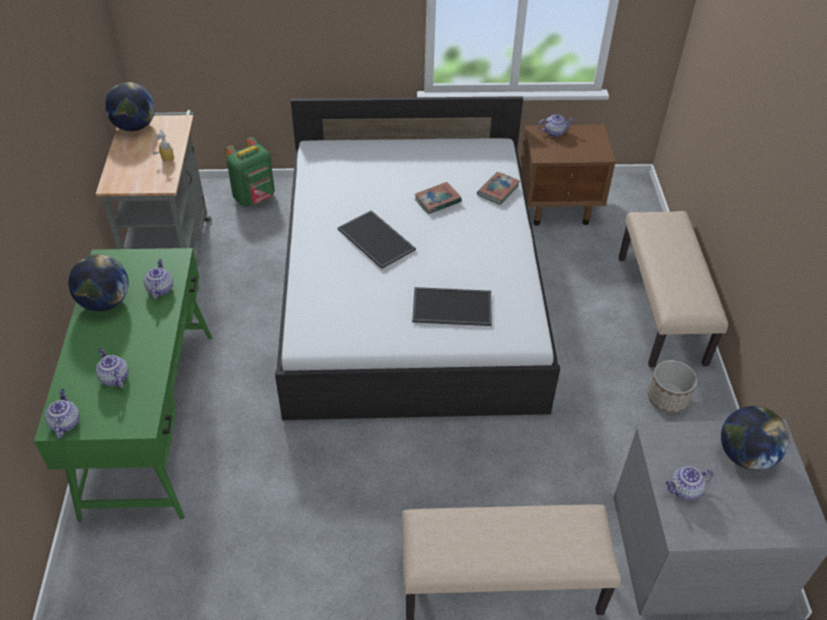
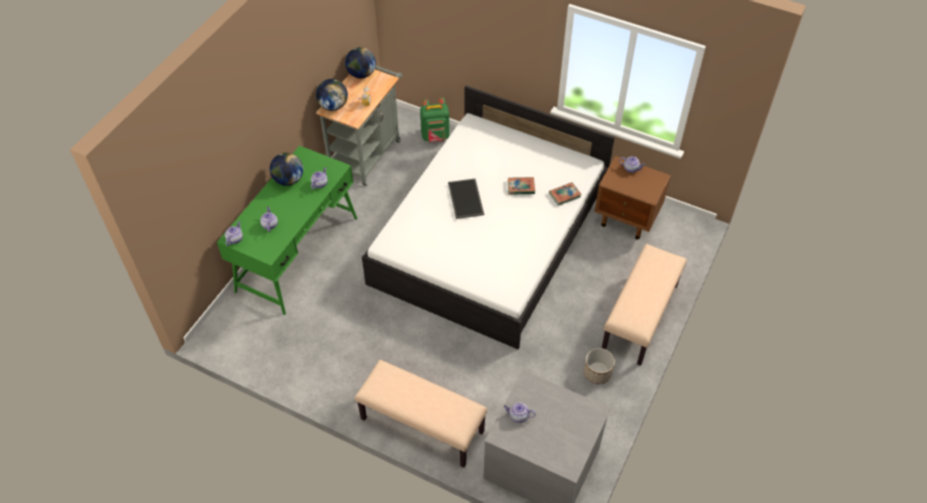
camera: 30 degrees right, 5 degrees up
(451, 308) = (478, 259): tray -> none
(745, 455) = (568, 415): globe -> globe (333, 106)

